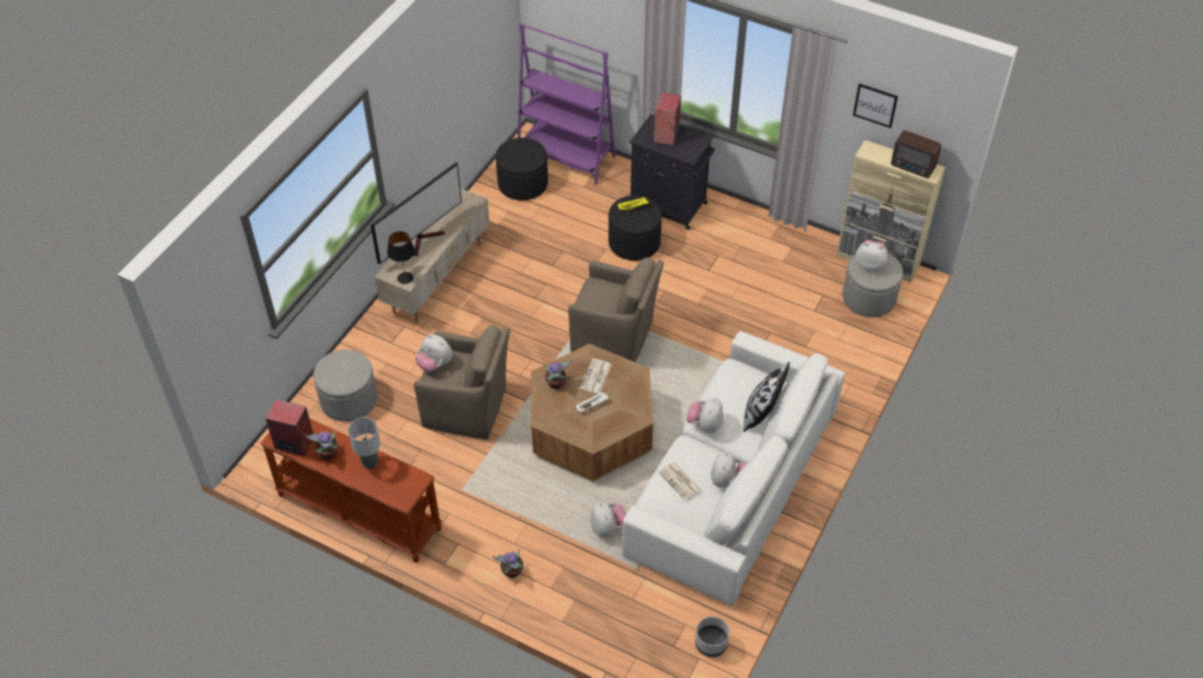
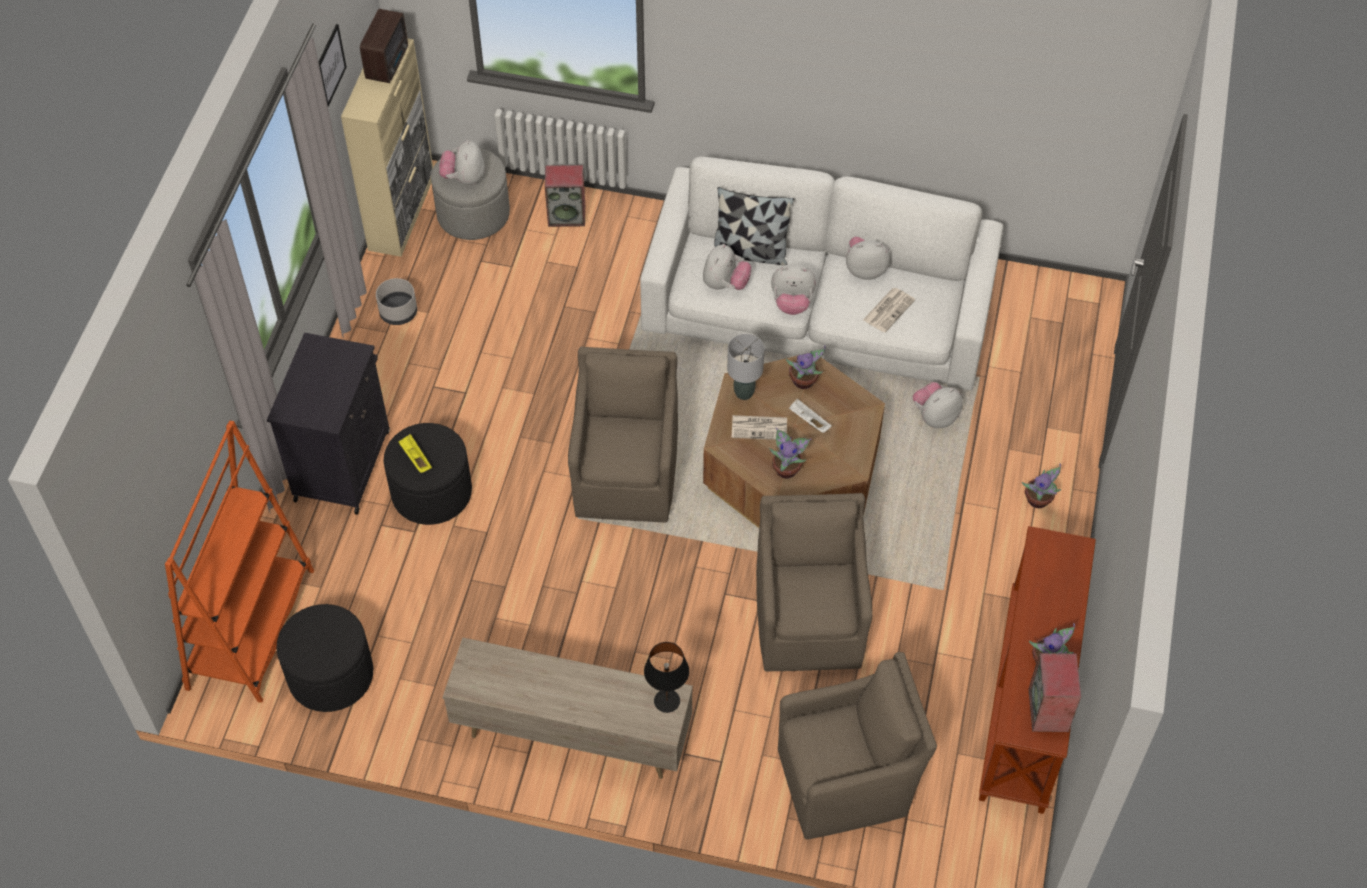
camera: 105 degrees left, 5 degrees up
(349, 400) = (847, 782): grey ottoman -> brown armchair
(370, 463) = (1041, 604): grey table lamp -> grey table lamp (744, 392)
(424, 239) = (577, 699): television -> none
(435, 364) = (814, 613): plush toy -> plush toy (725, 284)
(566, 156) = (251, 629): purple bookcase -> orange bookcase
(627, 411) = (804, 382): none -> potted plant
(667, 135) = (314, 389): speaker -> speaker (567, 215)
(711, 643) = (1043, 290): grey planter -> grey planter (398, 312)

